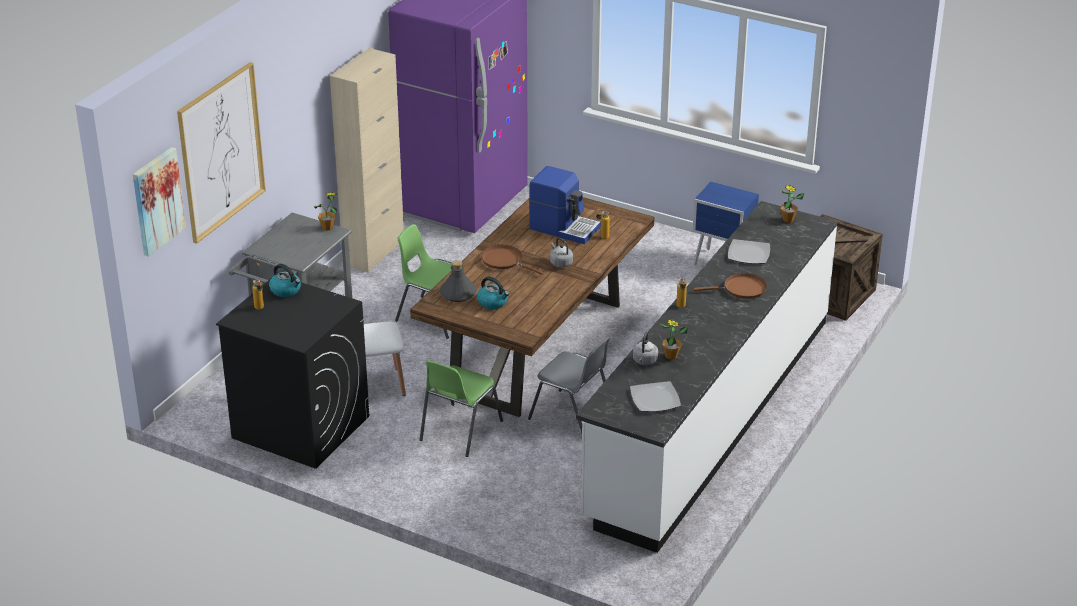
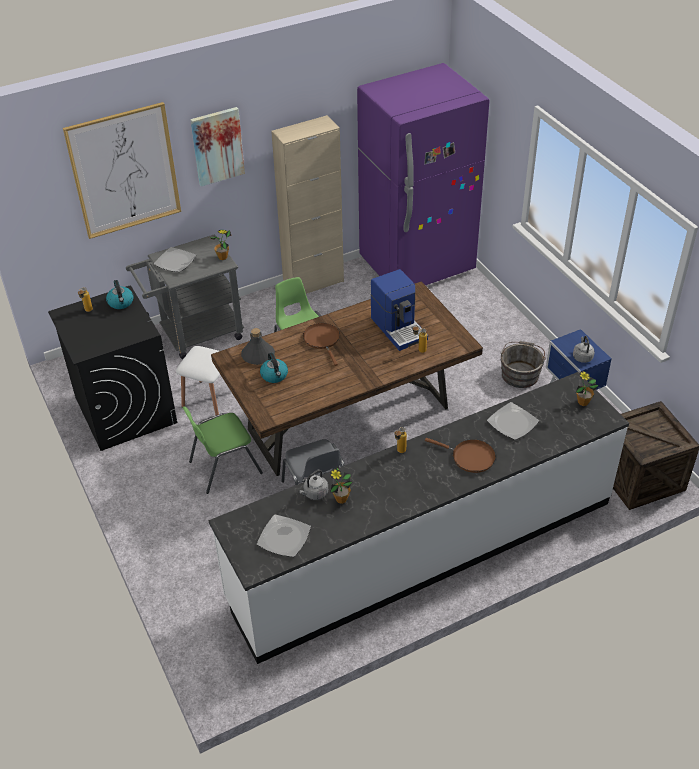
camera: 35 degrees right, 10 degrees up
(157, 201) = (39, 197): picture -> picture (217, 146)
(282, 247) = (176, 261): none -> plate
(560, 263) = (362, 360): grey kettle -> grey kettle (582, 357)
(655, 256) = (520, 373): none -> grey bucket

